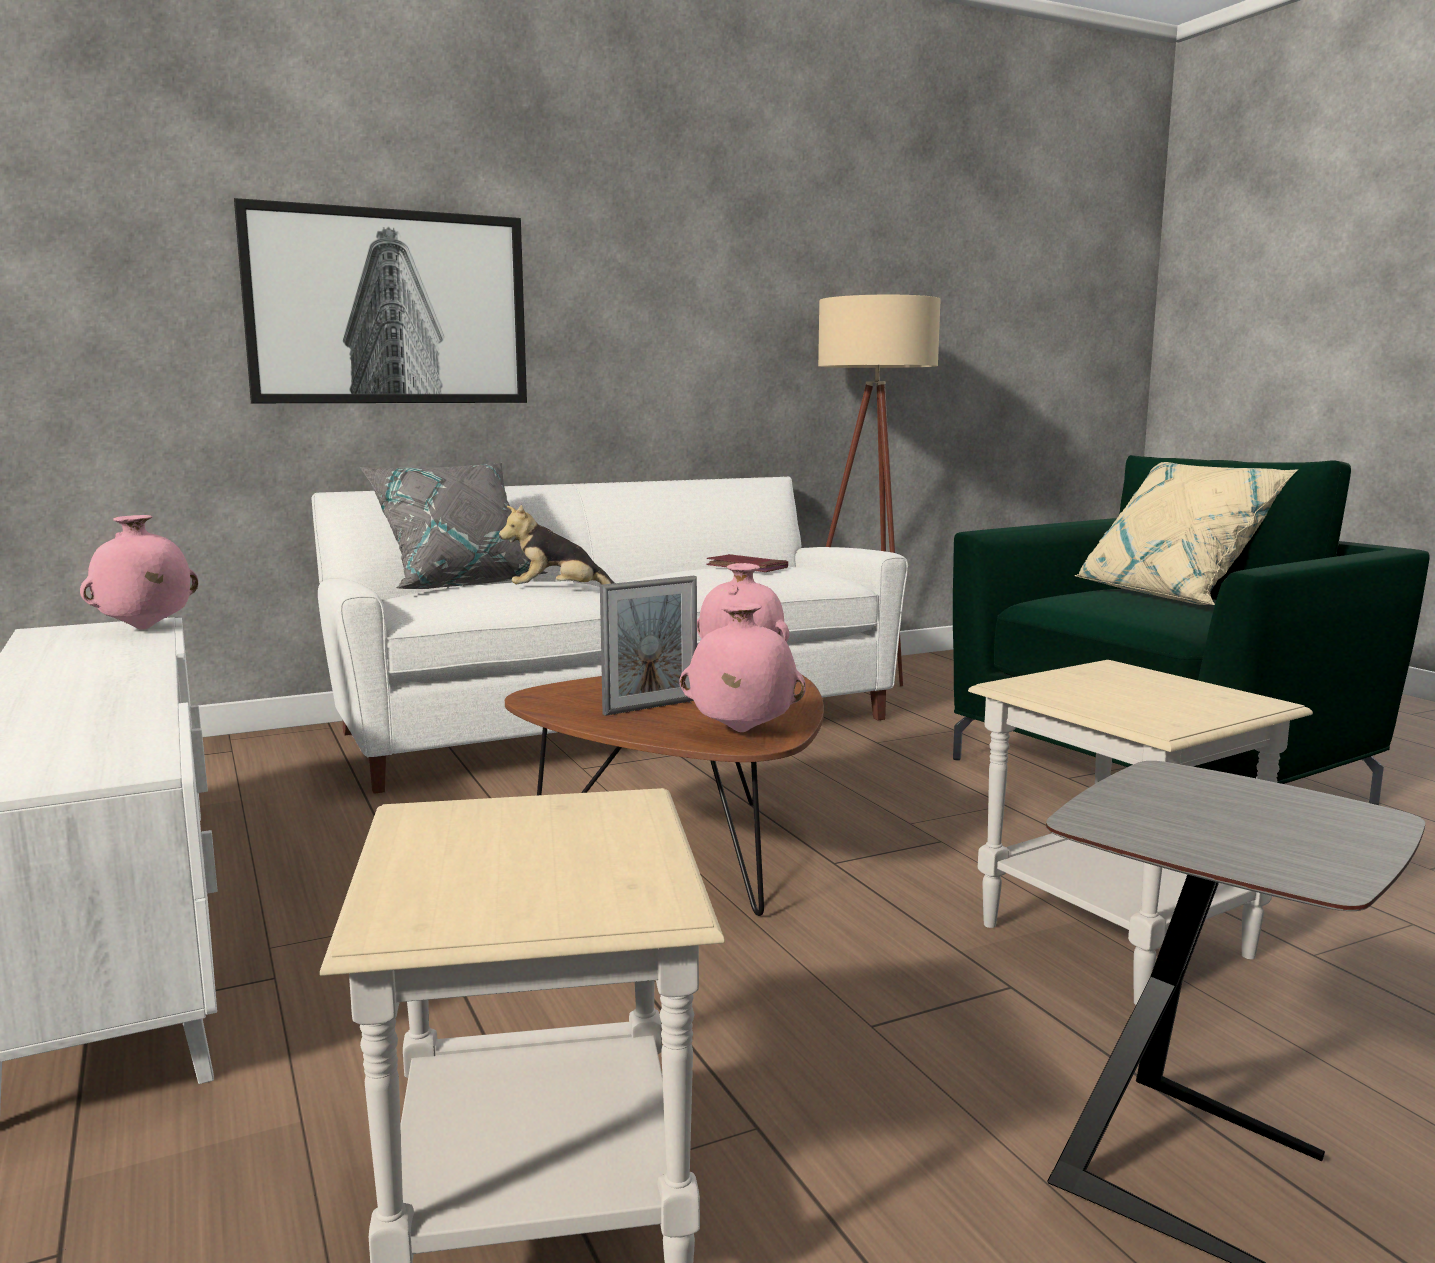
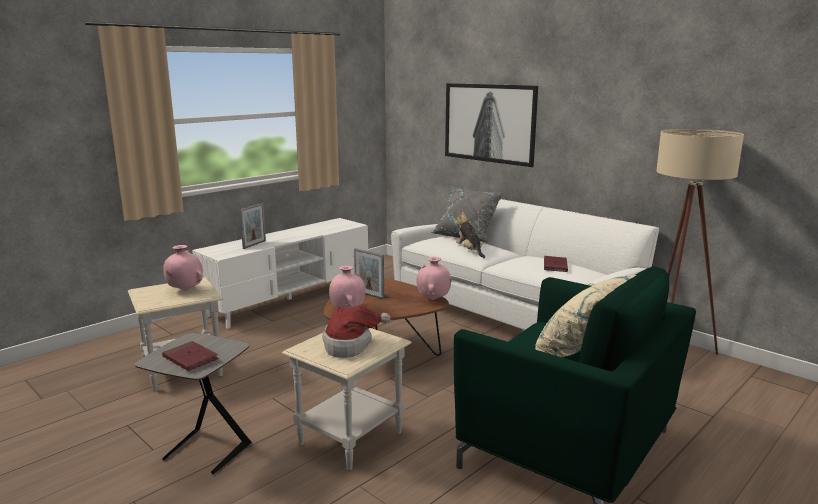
camera: 70 degrees right, 5 degrees up
(91, 721) = (254, 244): none -> picture frame
(144, 629) = (347, 226): pink vase -> pink vase (185, 290)
(1135, 691) = (350, 345): none -> hat
(1282, 823) = (190, 358): none -> red book

